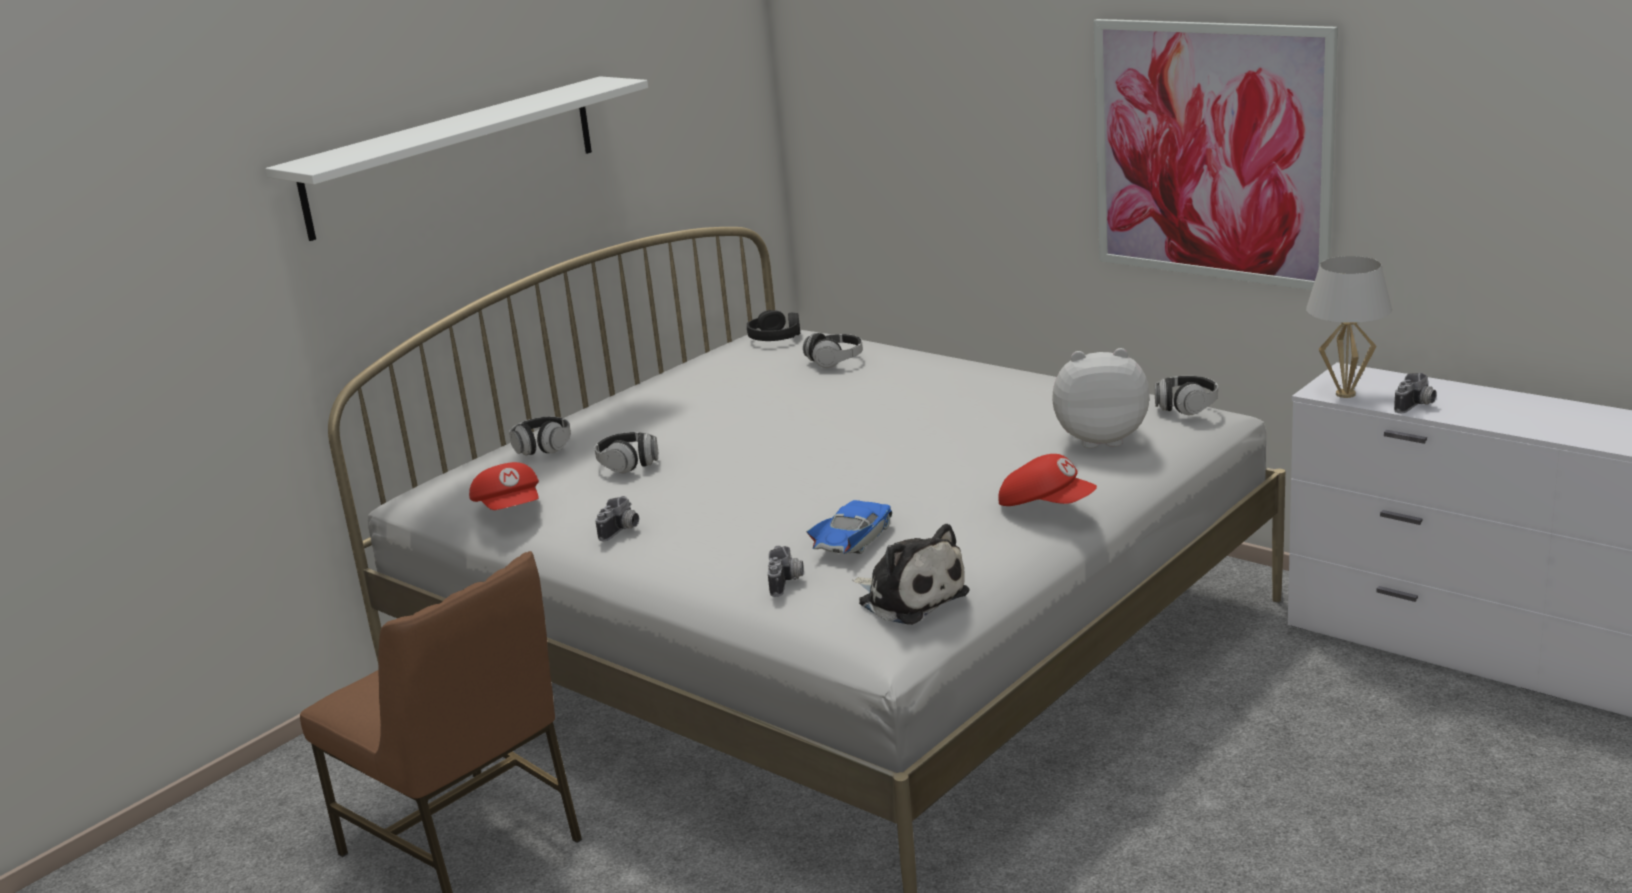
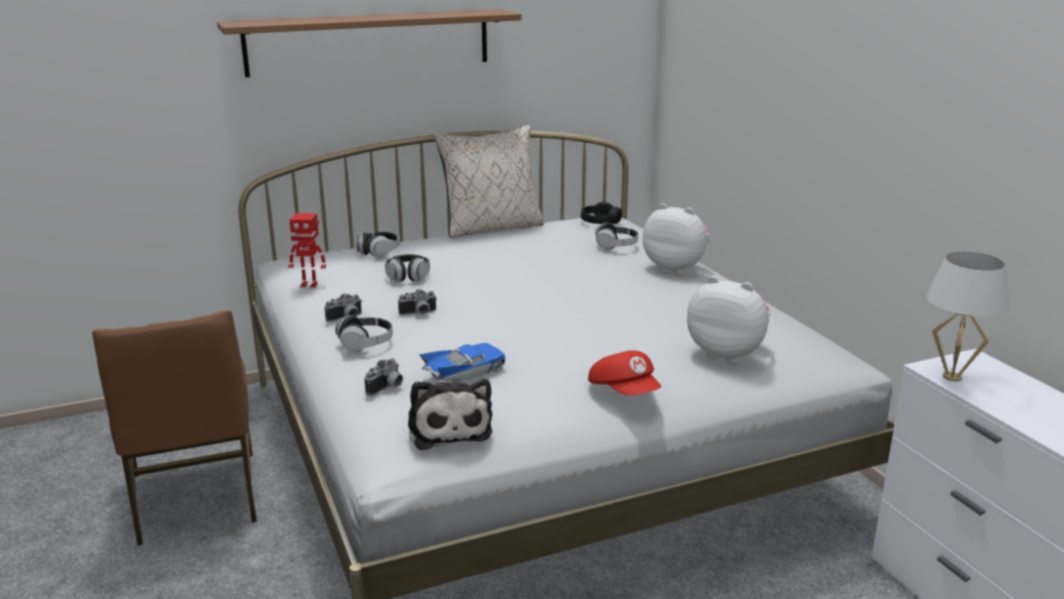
camera: 25 degrees right, 0 degrees up
(453, 156) = (369, 42): white shelf -> brown shelf
(510, 509) = (309, 284): red cap -> toy robot
(646, 380) = (492, 228): none -> beige pillow
(935, 367) = (676, 268): none -> plush toy
(1185, 407) = (823, 349): headphones -> headphones (365, 344)
(1211, 152) = (915, 141): picture -> none
(1417, 406) = (1007, 407): camera -> camera (418, 313)

